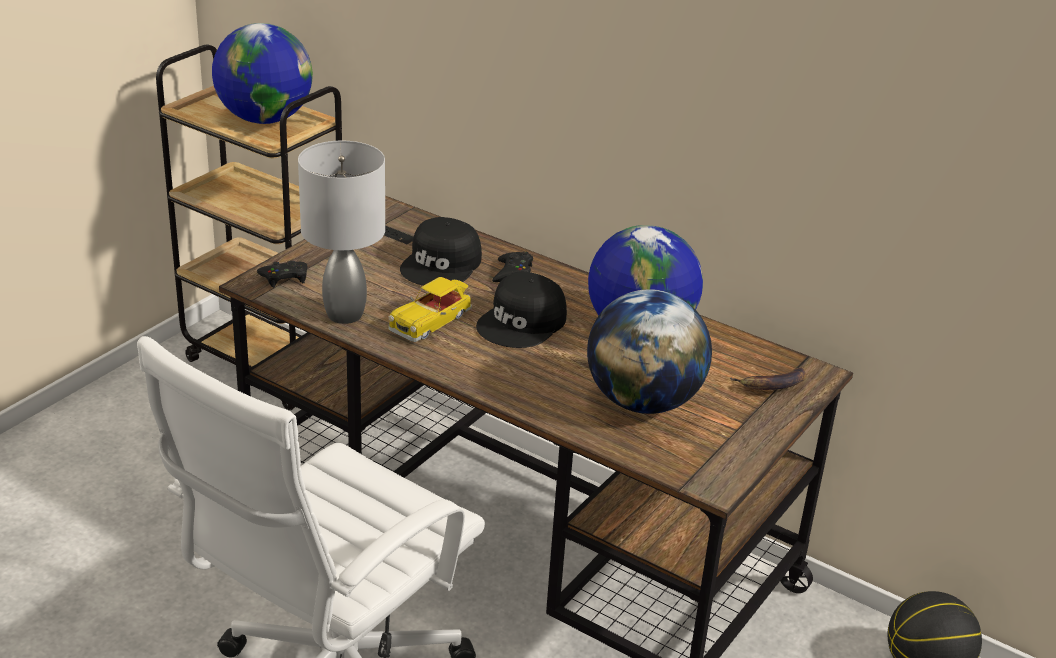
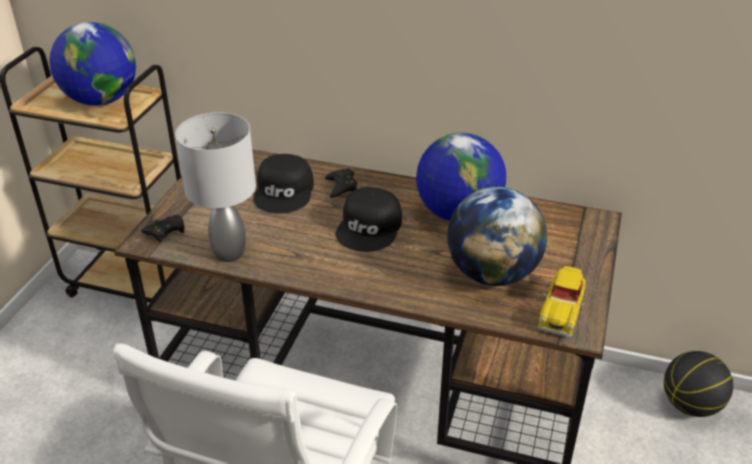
camera: 15 degrees left, 5 degrees up
(431, 321) = (300, 243): toy car -> toy car (562, 309)
(772, 385) = (574, 237): banana -> none

